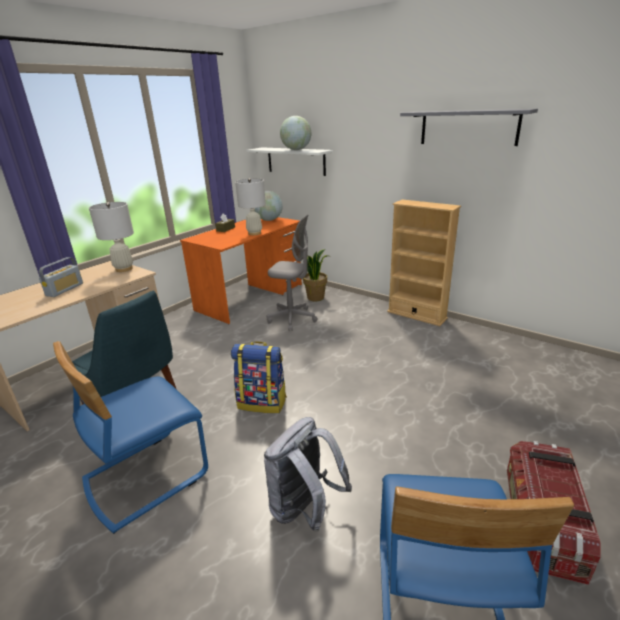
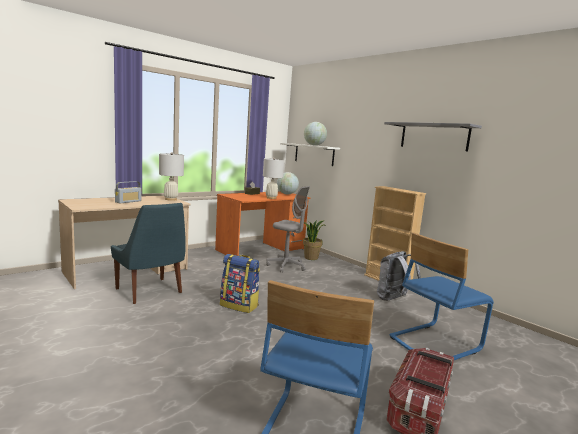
camera: 10 degrees right, 15 degrees down
(146, 476) = (139, 325): blue chair -> blue chair (434, 343)
(304, 509) = (240, 364): grey backpack -> grey backpack (394, 299)

